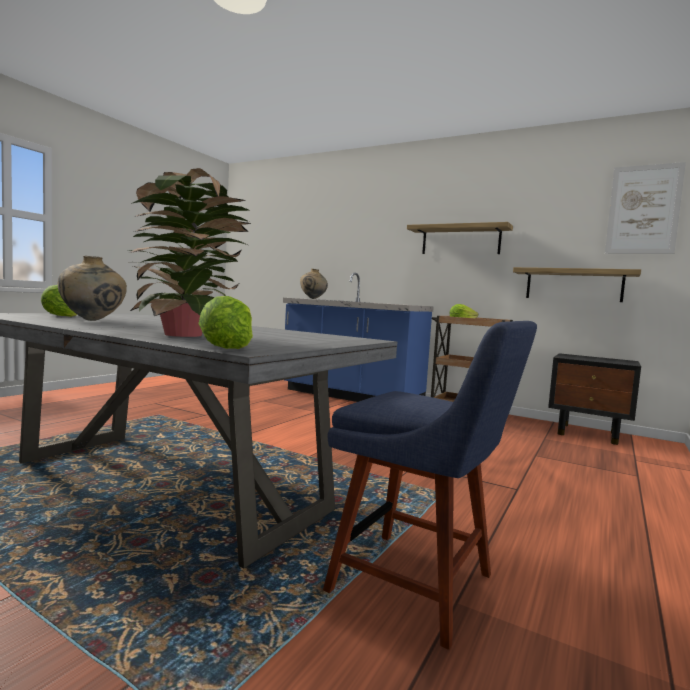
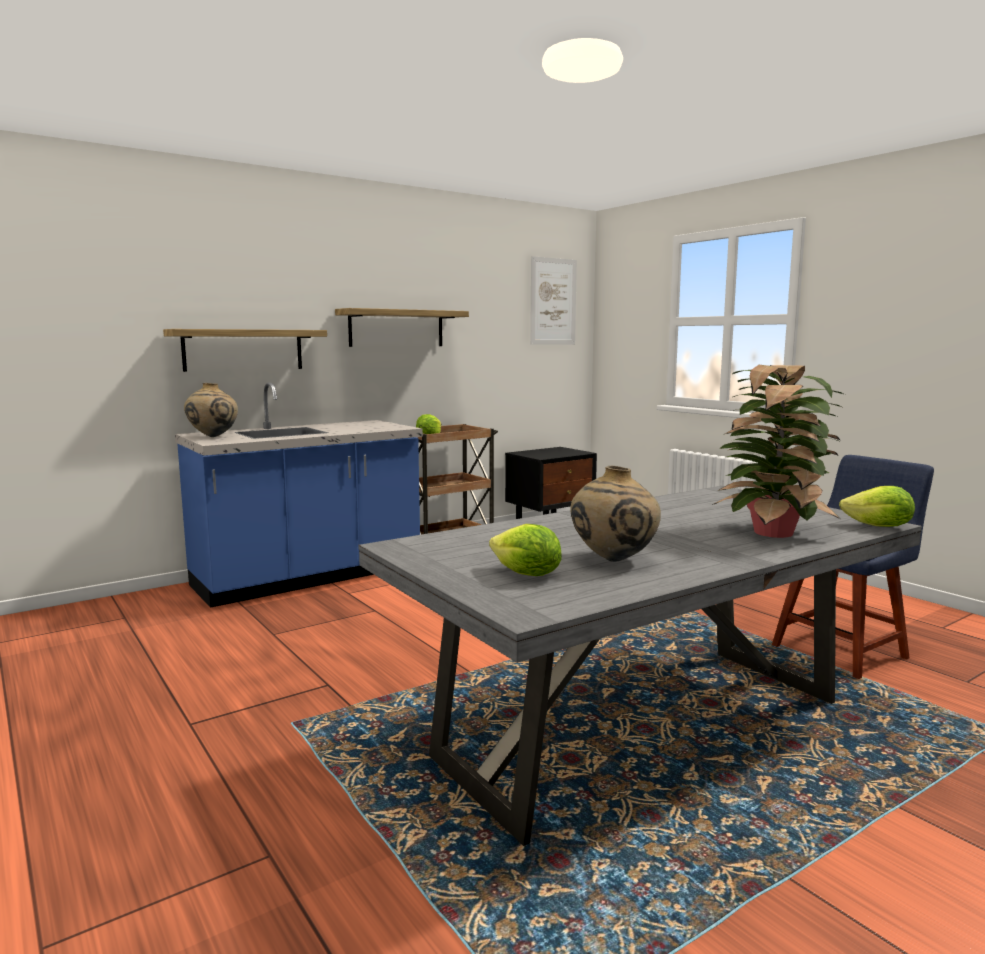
camera: 65 degrees left, 5 degrees up
(573, 285) = (509, 378): shelf -> shelf (243, 350)

